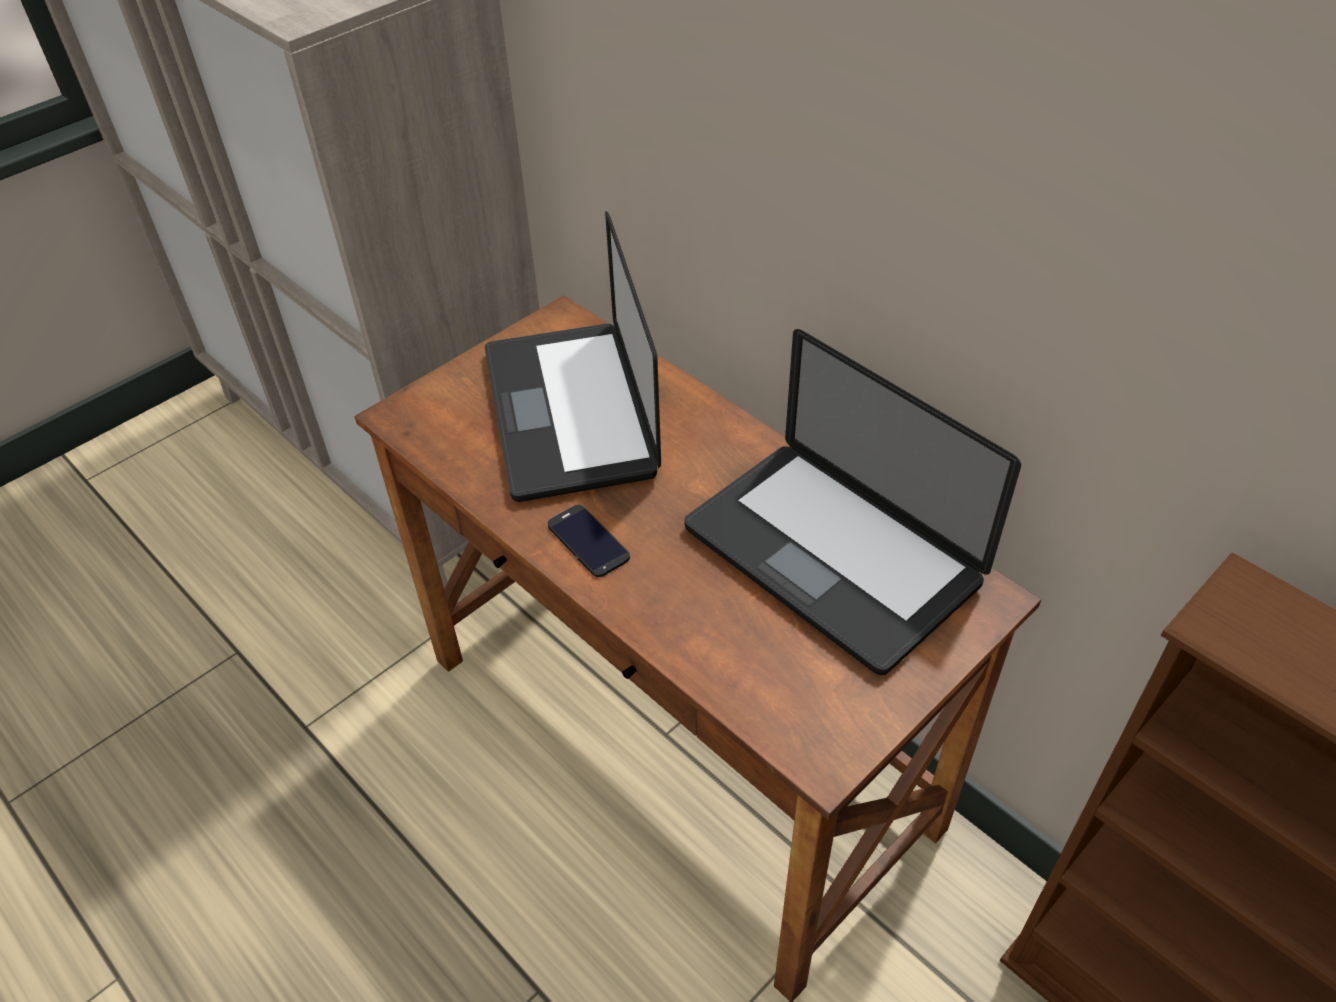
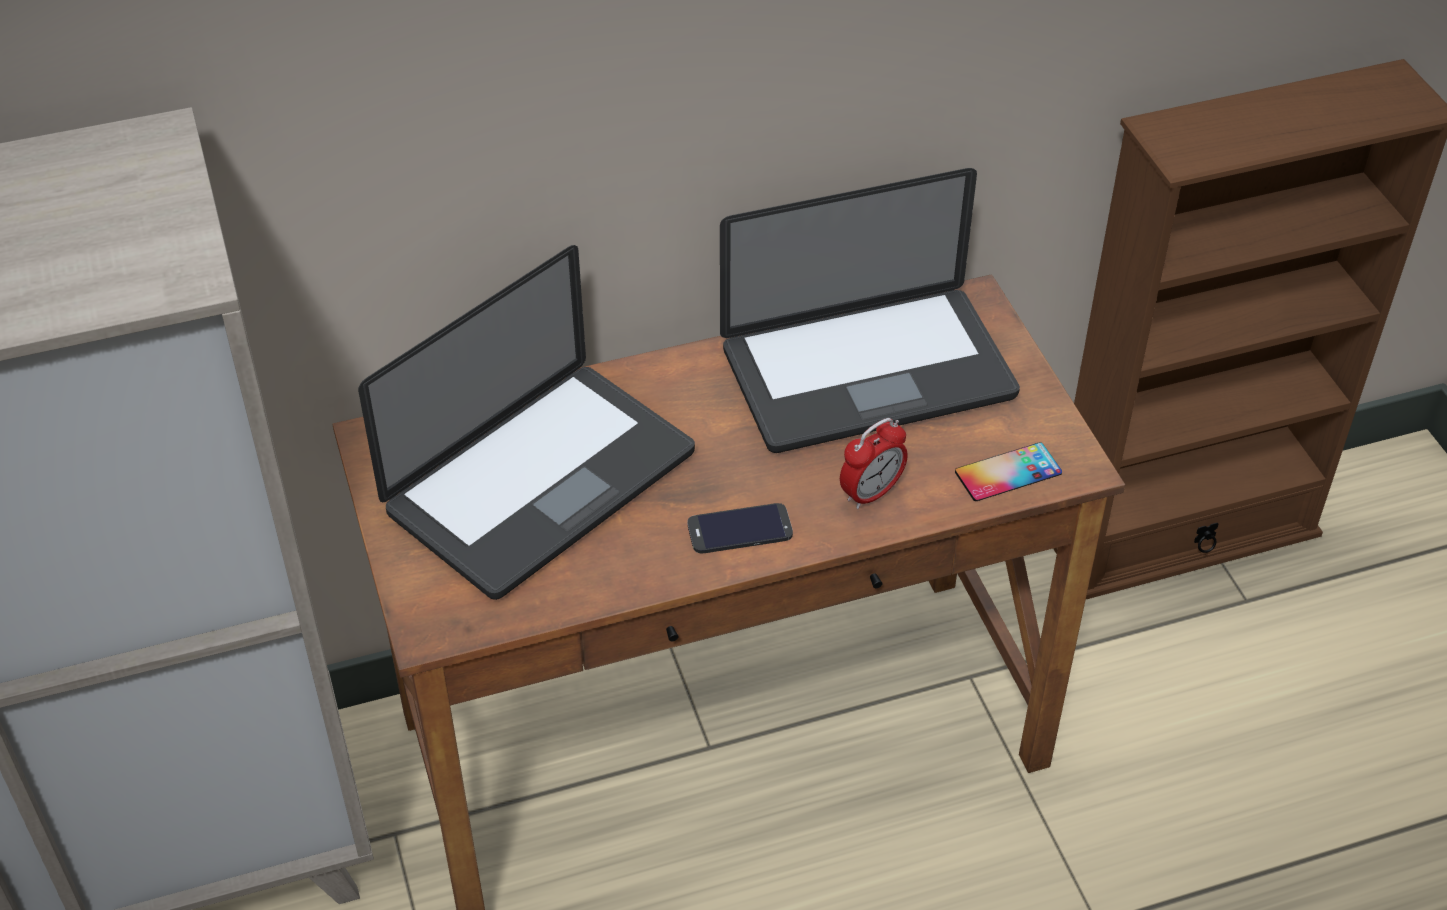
camera: 65 degrees left, 0 degrees up
(569, 412) = (541, 482): laptop -> laptop turned 60 degrees counterclockwise
(683, 611) = (871, 493): none -> alarm clock
(777, 705) = (1008, 472): none -> phone

